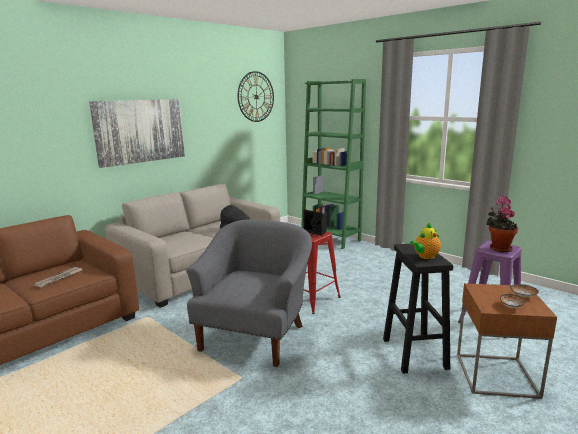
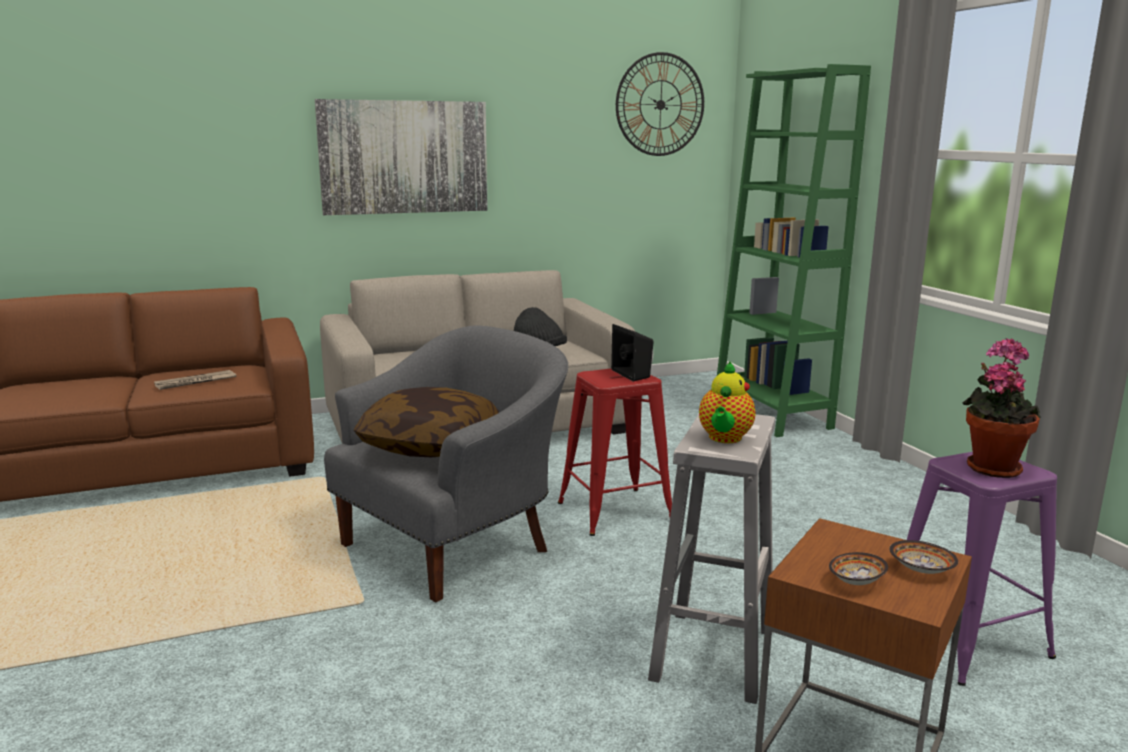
camera: 25 degrees right, 0 degrees up
(250, 286) = (429, 444): none -> pillow
(415, 354) = (713, 656): black stool -> white stool
(425, 256) = (724, 439): teapot -> teapot turned 60 degrees counterclockwise

